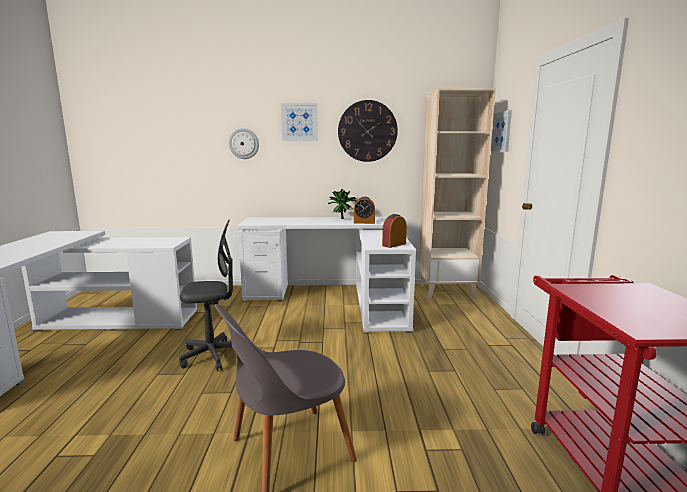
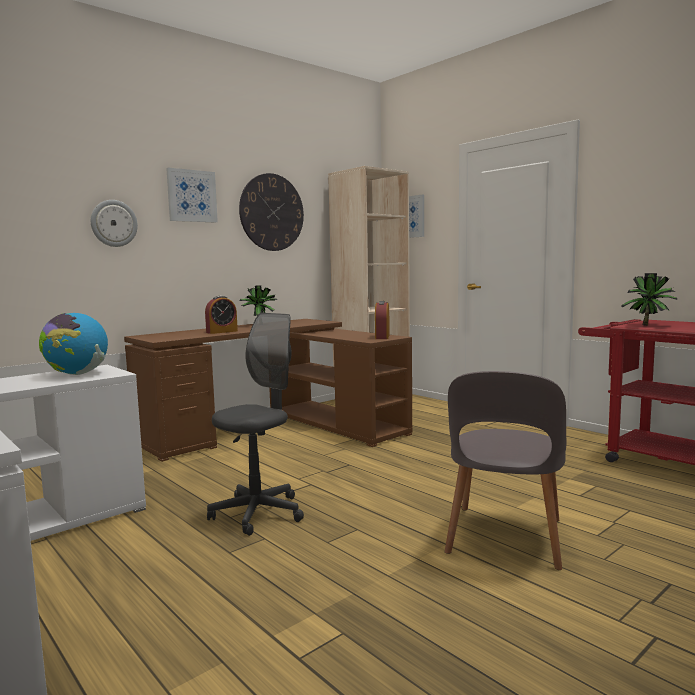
camera: 40 degrees left, 5 degrees down
(157, 241) = (77, 374): none -> globe
(338, 299) = (279, 429): white desk -> brown desk
(364, 222) = (299, 324): alarm clock -> alarm clock (222, 332)
(596, 293) = (649, 325): none -> potted plant

